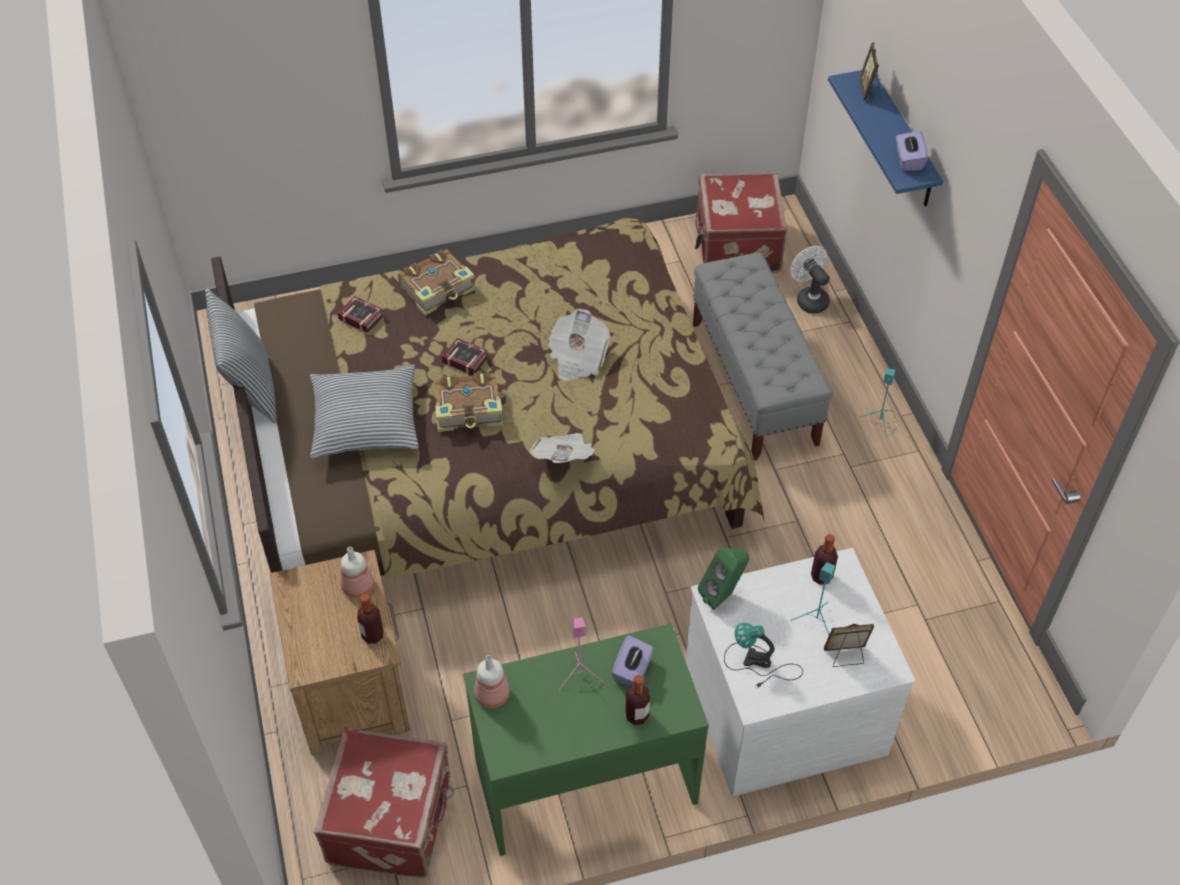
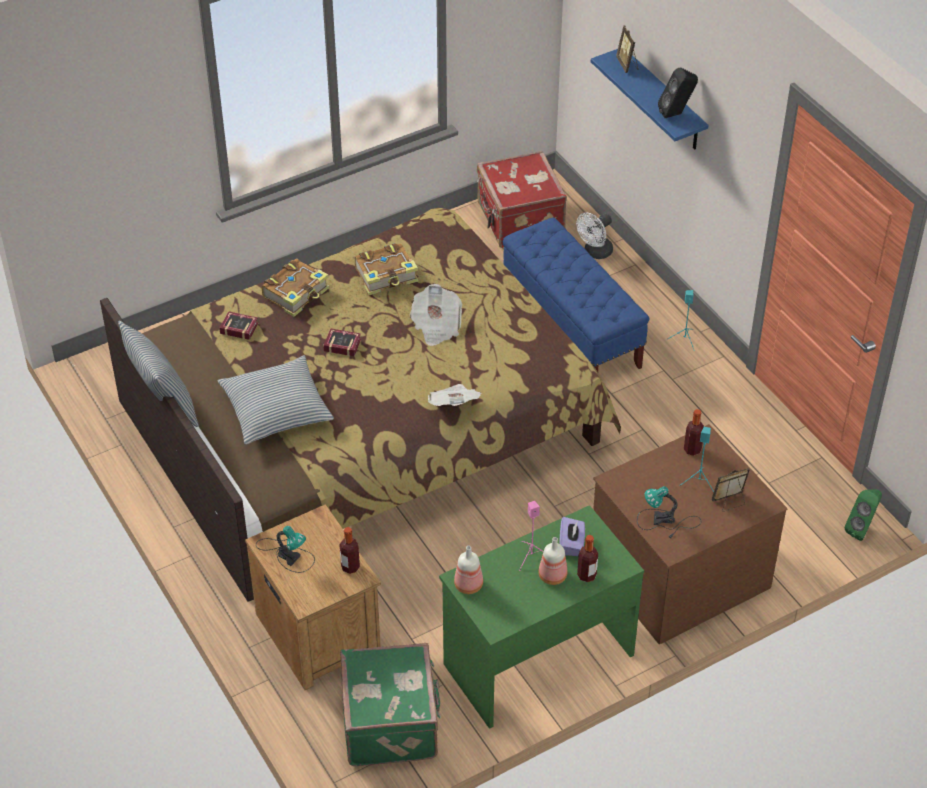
camera: 15 degrees left, 5 degrees down
(309, 602) = (287, 554): none -> table lamp
(357, 586) = (322, 534): bottle -> bottle (551, 576)
(392, 820) = (392, 723): red suitcase -> green suitcase
(469, 410) = (361, 383): book -> book (387, 276)
(723, 595) = (620, 478): green speaker -> green speaker (861, 529)
(753, 383) = (571, 329): grey bench -> blue bench
(783, 707) = (678, 571): white dresser -> brown dresser
(809, 299) = (595, 252): white fan -> white fan turned 90 degrees counterclockwise
(908, 160) = (676, 114): purple tissue box -> black speaker

